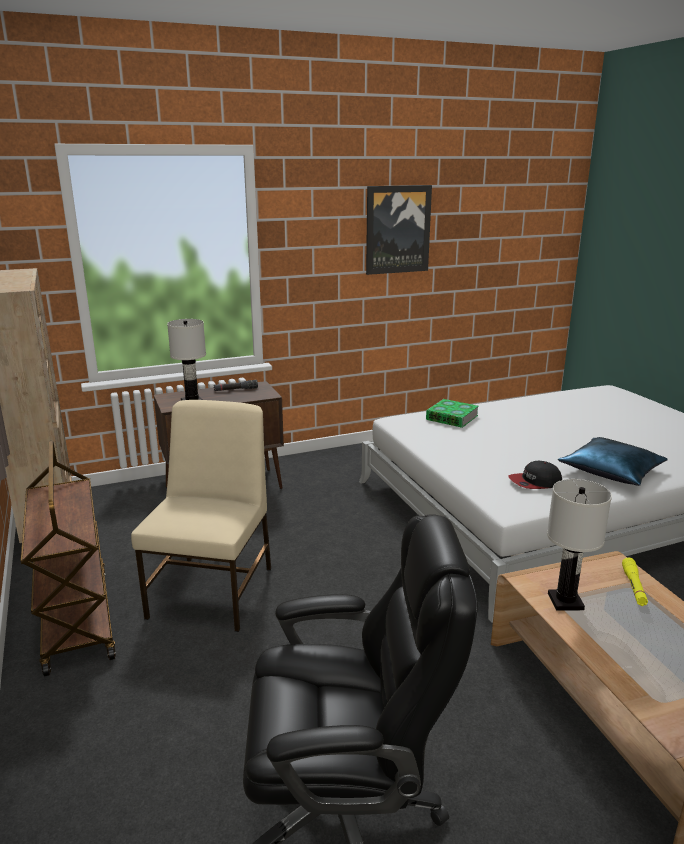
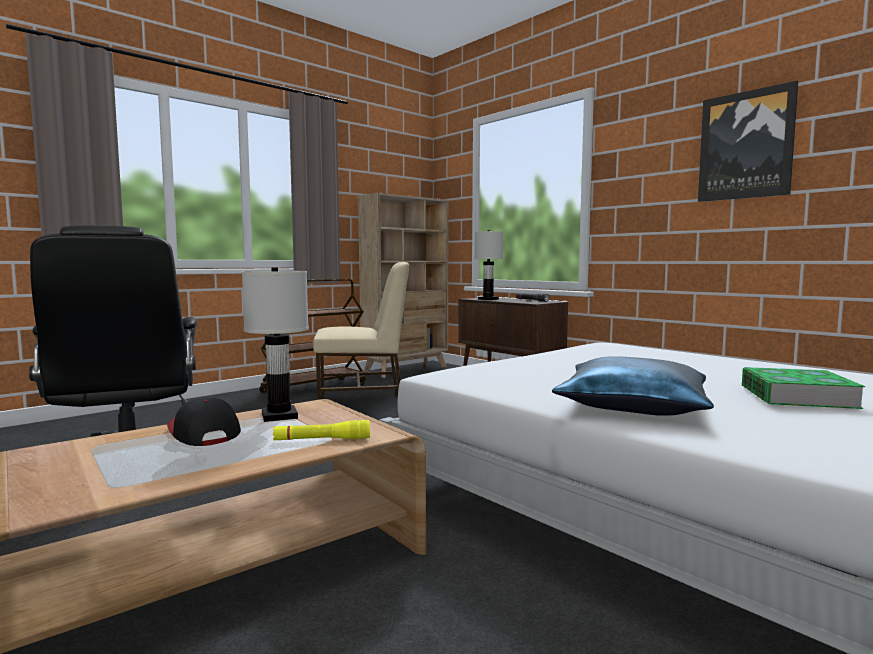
camera: 70 degrees right, 15 degrees down
(452, 417) = (662, 353): book -> book (797, 396)
(535, 483) = (521, 379): cap -> cap (203, 432)

